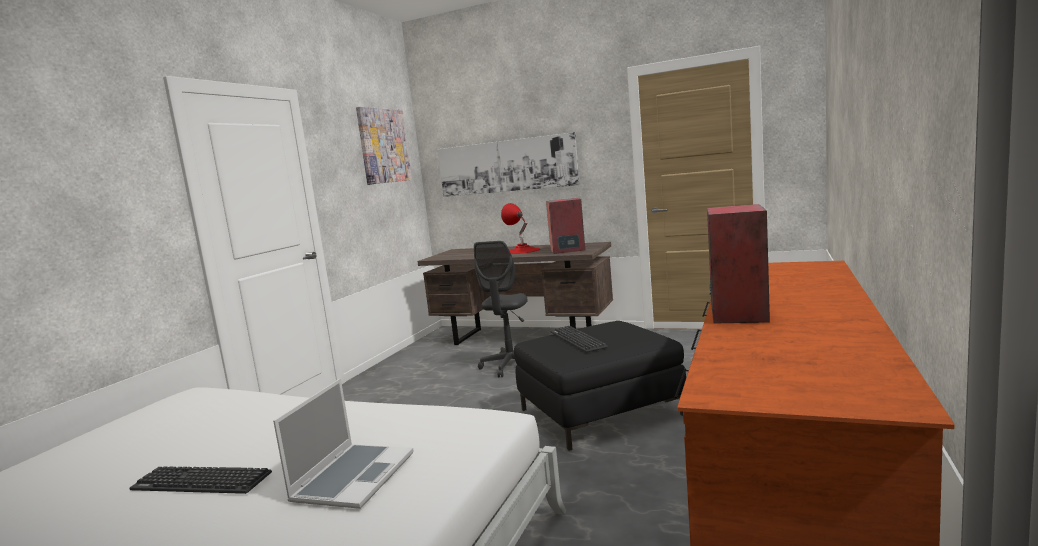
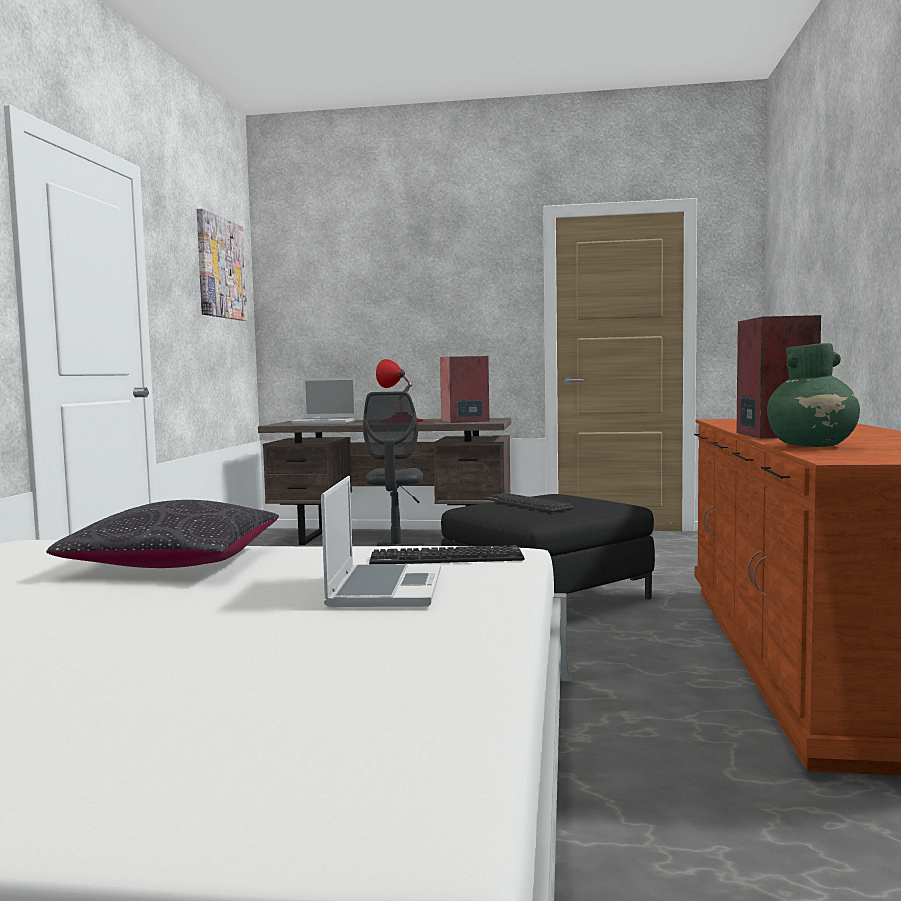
camera: 15 degrees left, 5 degrees down
(201, 481) = (168, 598): keyboard -> keyboard (446, 558)
(255, 426) = (175, 563): none -> black pillow
(468, 254) = (326, 423): none -> laptop
(506, 166) = (378, 314): picture -> none
(734, 350) = (812, 446): none -> green vase

